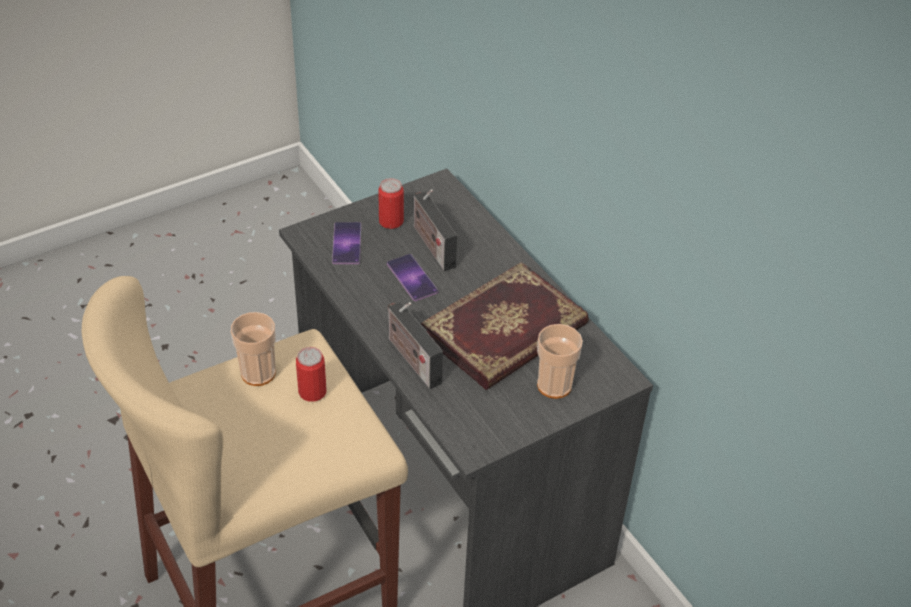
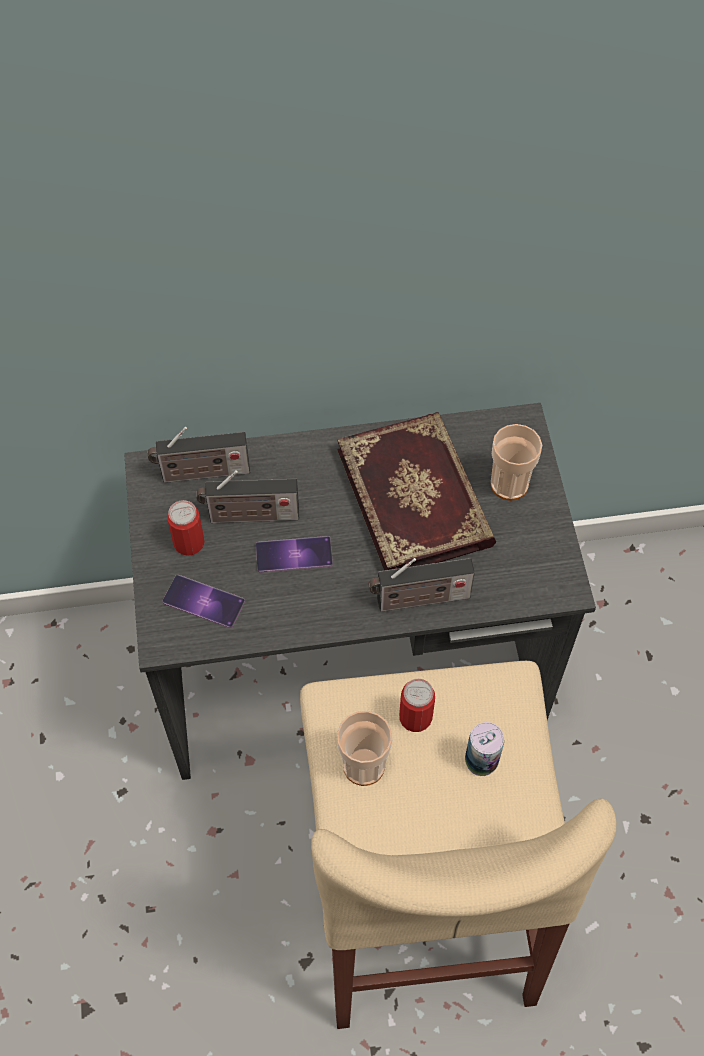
camera: 65 degrees left, 15 degrees up
(291, 442) = (481, 761): none -> can
(453, 209) = (201, 473): none -> radio

